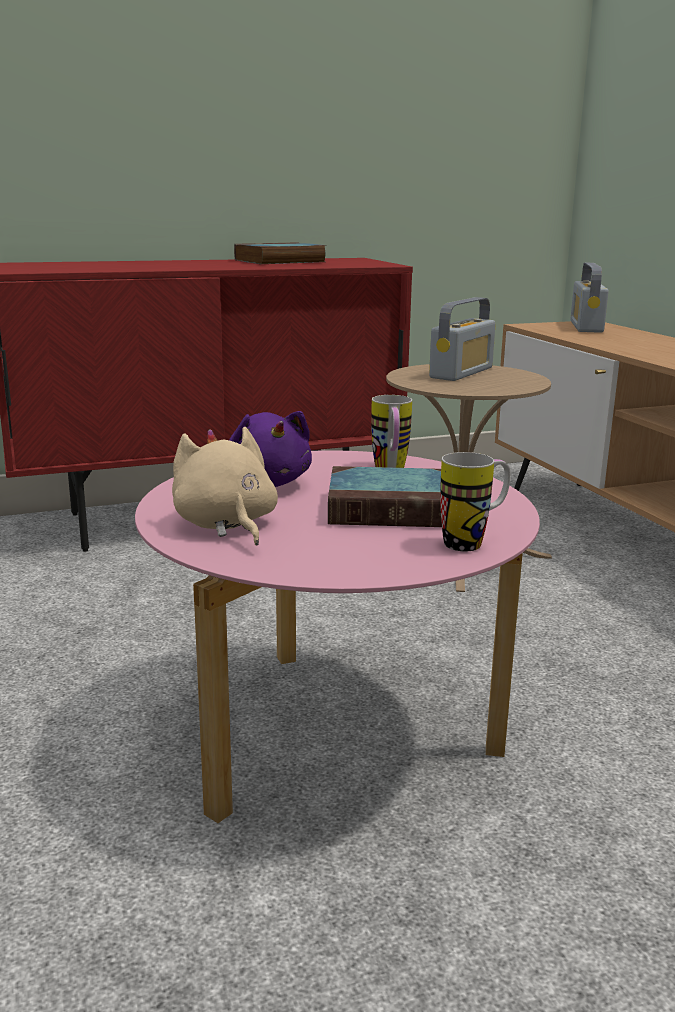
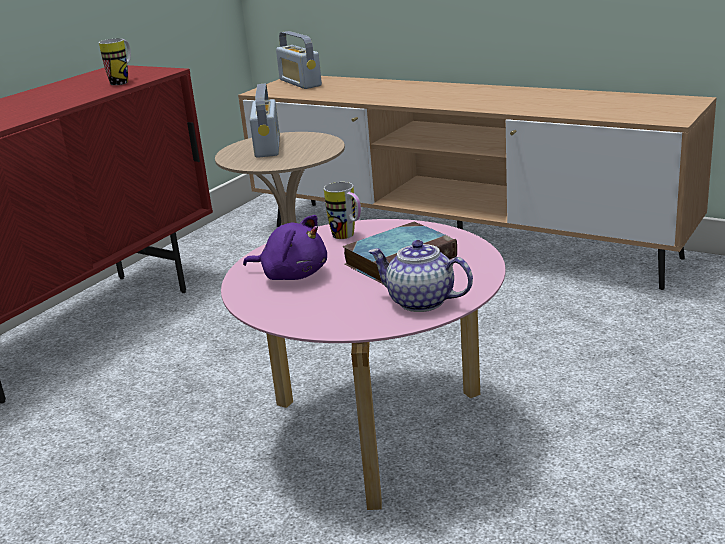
camera: 35 degrees left, 5 degrees up
(226, 525) = (328, 309): beige plush toy -> none
(279, 261) = (66, 87): book -> none
(327, 555) = (420, 302): none -> teapot
(473, 542) = (475, 263): mug -> mug (123, 81)

